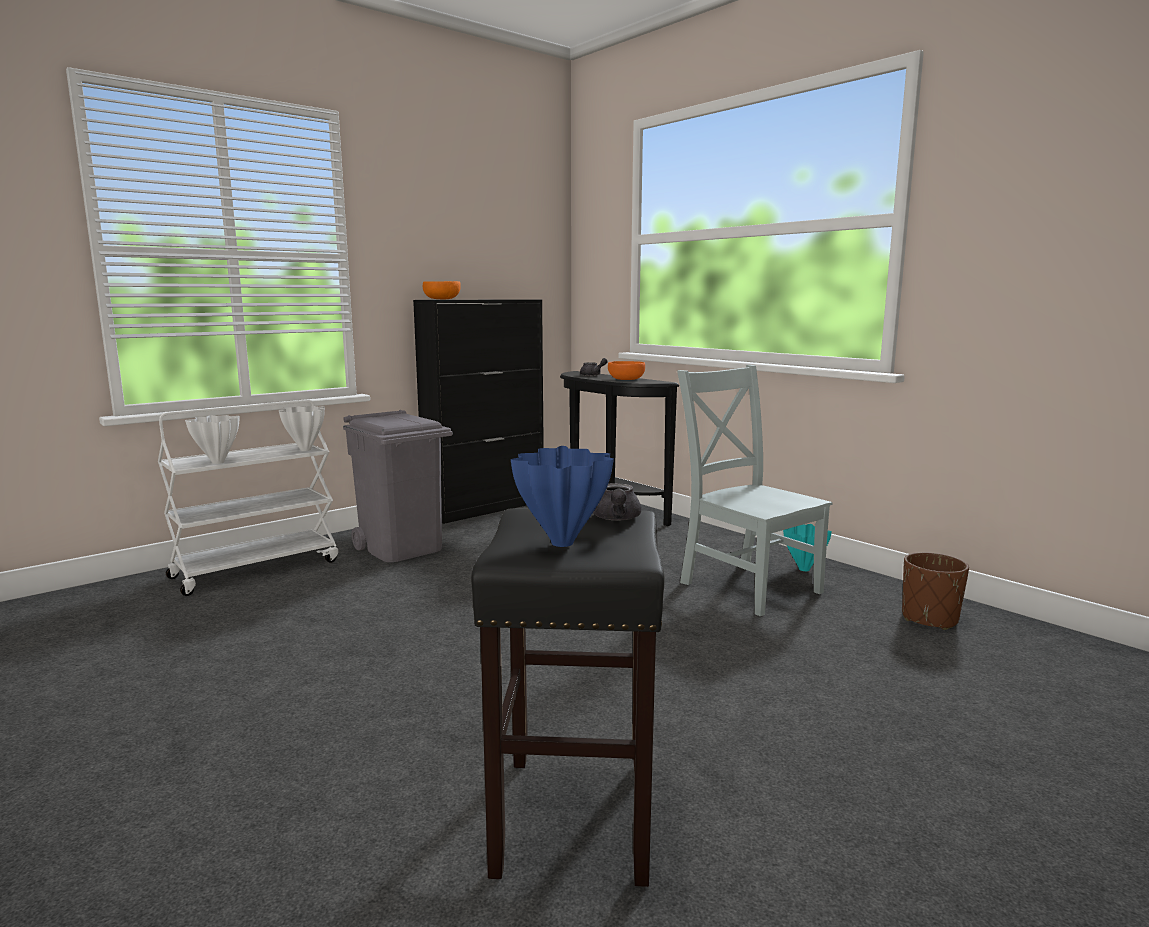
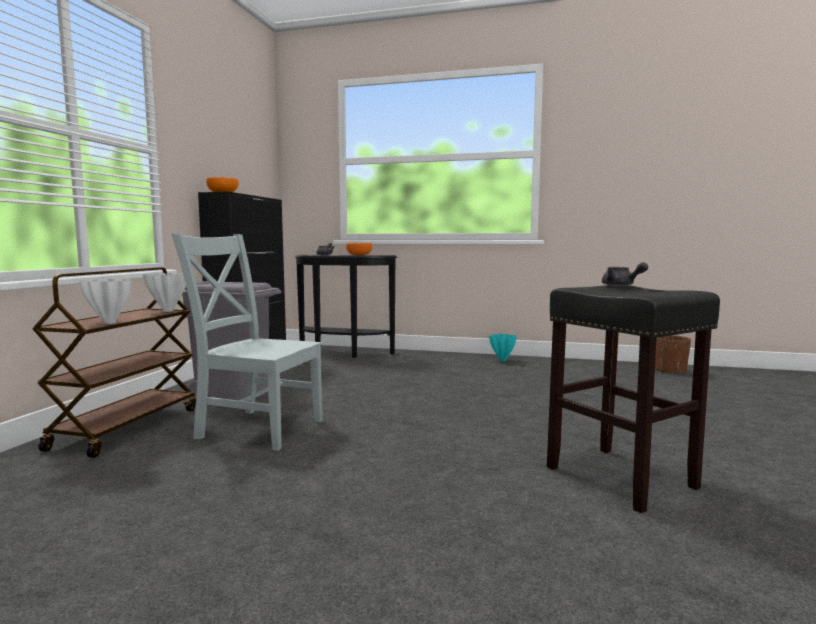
camera: 35 degrees left, 5 degrees down
(256, 569) = (127, 428): white cart -> brown cart
(562, 544) = (645, 292): blue vase -> none
(746, 585) = (491, 371): grey chair -> grey chair (256, 428)
(929, 619) = (591, 368): brown planter -> brown planter (670, 371)

